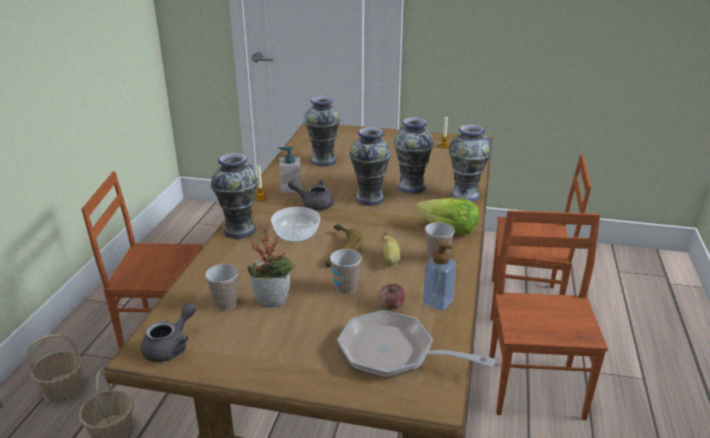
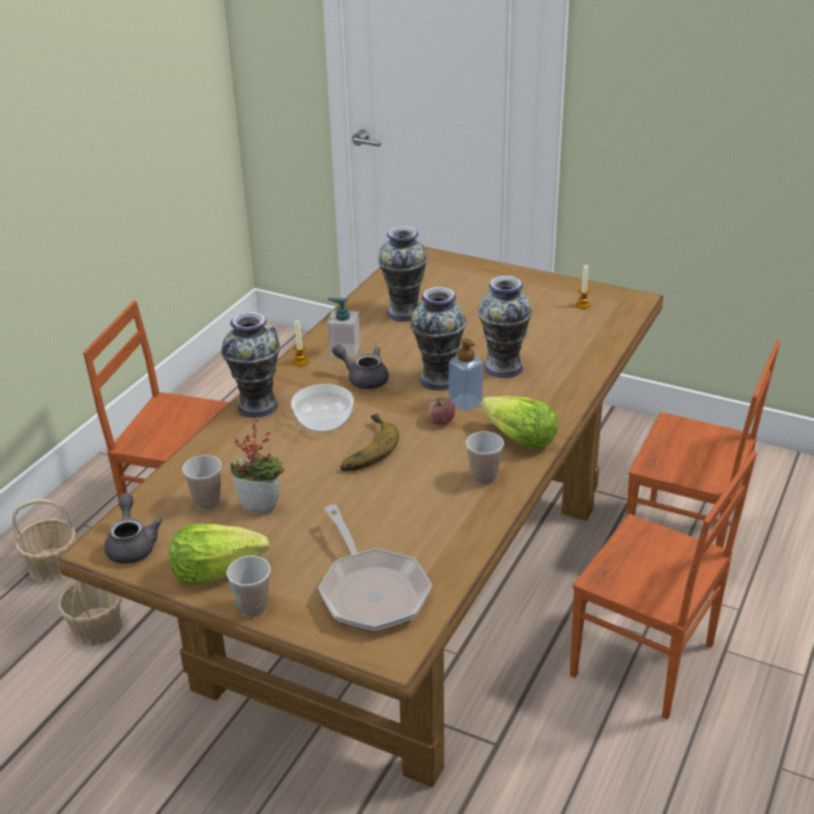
camera: 15 degrees right, 5 degrees up
(171, 346) = (132, 544): grey teapot -> grey teapot turned 60 degrees counterclockwise
(254, 356) = (216, 569): none -> lettuce
(345, 287) = (352, 501): cup -> cup (253, 607)
(390, 259) = (424, 471): banana -> none
(391, 306) = (395, 533): apple -> apple (441, 421)
(394, 353) = (371, 591): frying pan -> frying pan turned 150 degrees counterclockwise
(437, 302) = (453, 536): soap dispenser -> soap dispenser (465, 403)
(465, 195) = (570, 389): vase -> none
(536, 388) = (644, 662): brown chair -> brown chair turned 105 degrees clockwise

